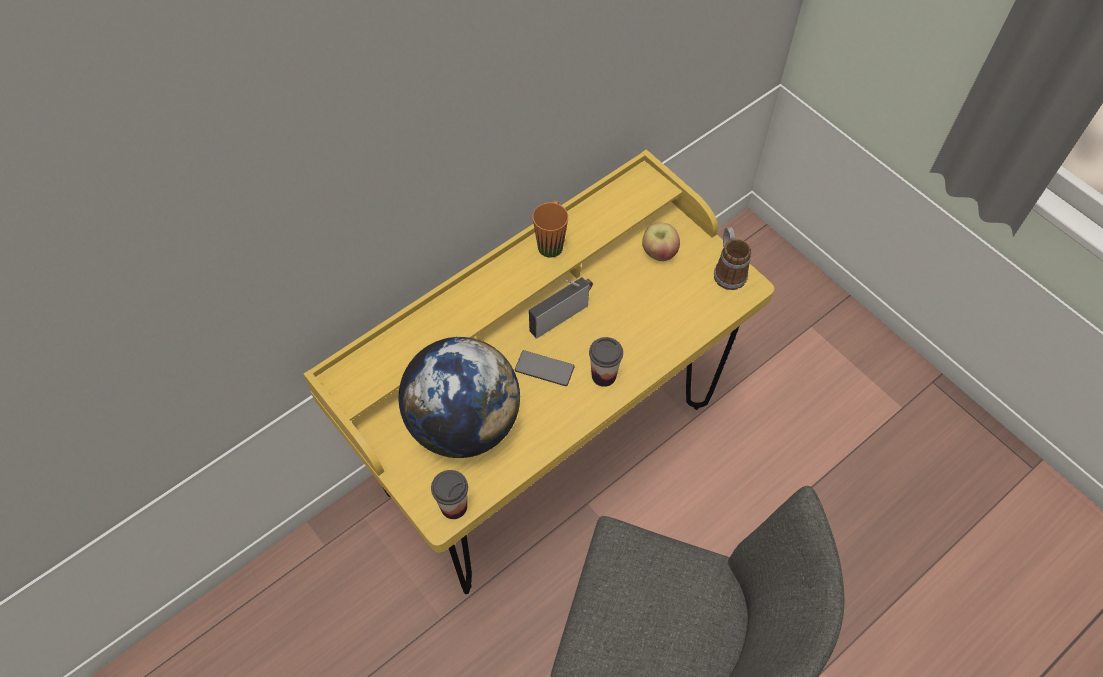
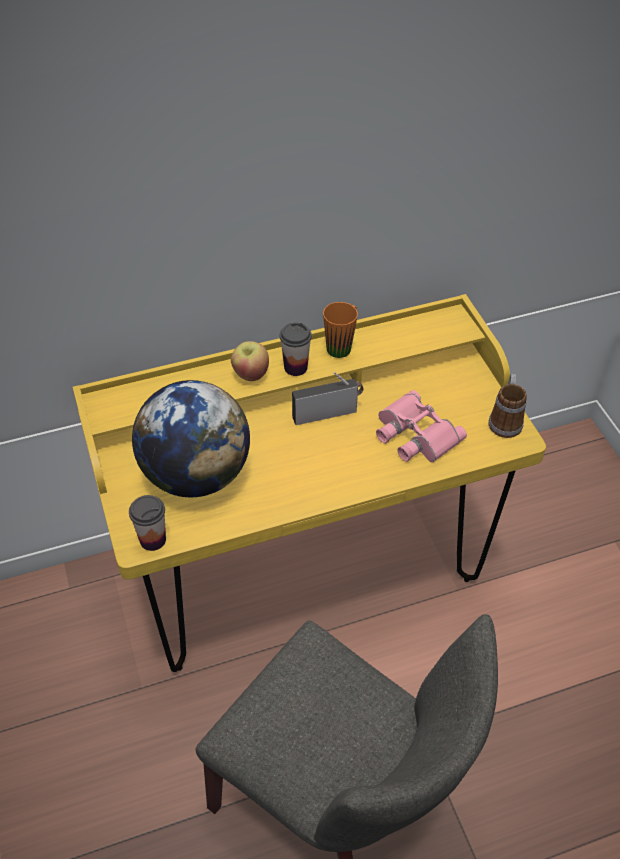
camera: 20 degrees right, 10 degrees down
(544, 369) = (291, 452): phone -> none
(603, 375) = (343, 473): cup -> cup (295, 367)
(651, 313) = (414, 434): none -> pink binoculars
(659, 252) = (444, 387): apple -> apple (250, 373)

